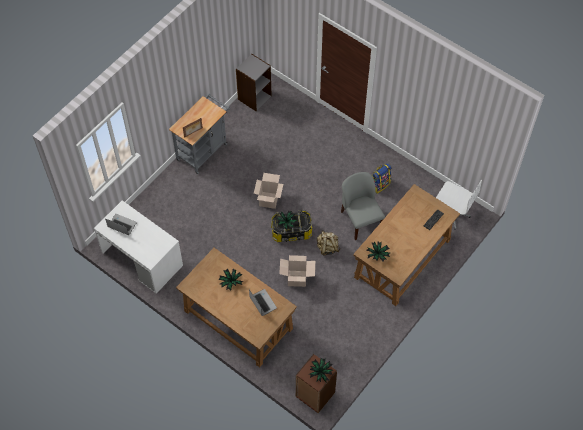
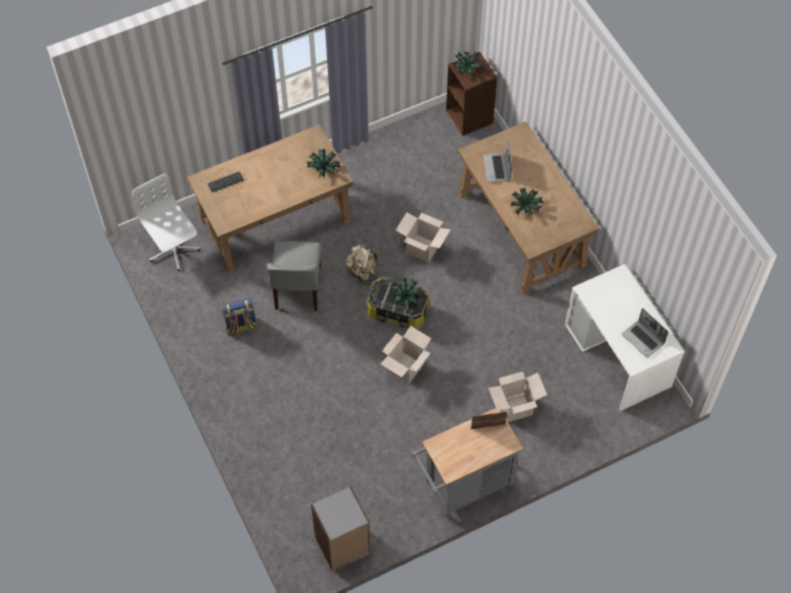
camera: 155 degrees left, 0 degrees up
(193, 203) = (515, 407): none -> cardboard box

